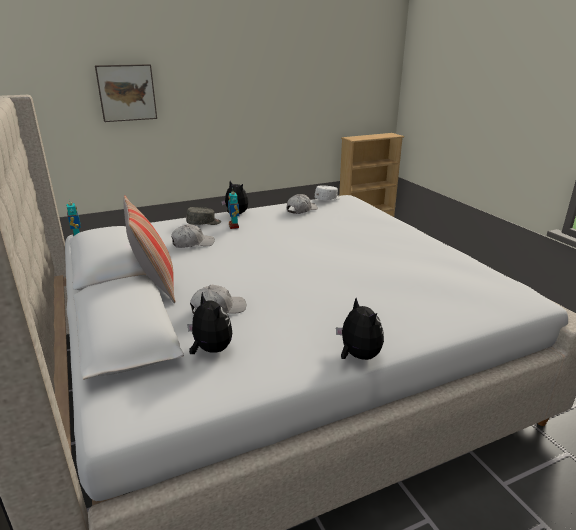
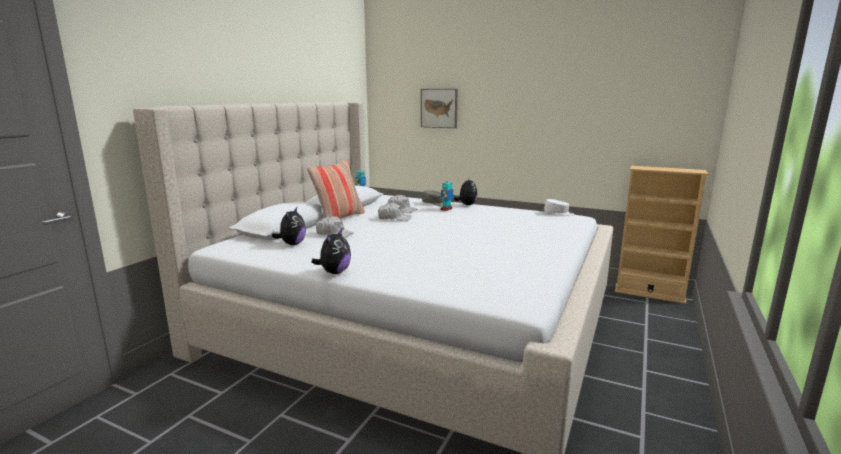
camera: 50 degrees right, 10 degrees down
(301, 210) = (516, 213): white cap -> white cap (394, 218)

